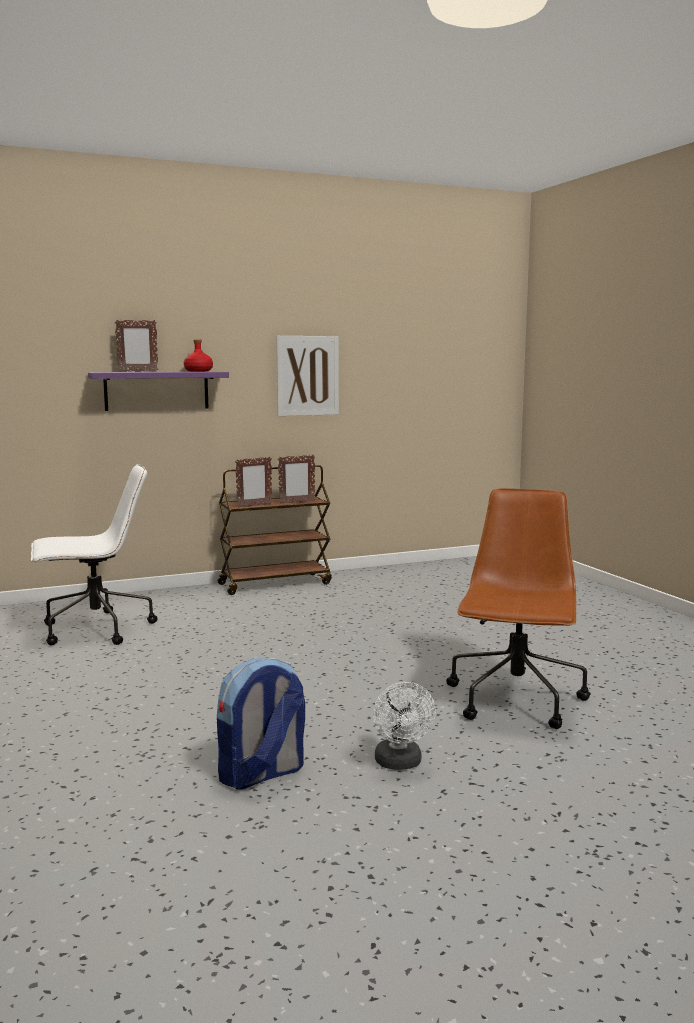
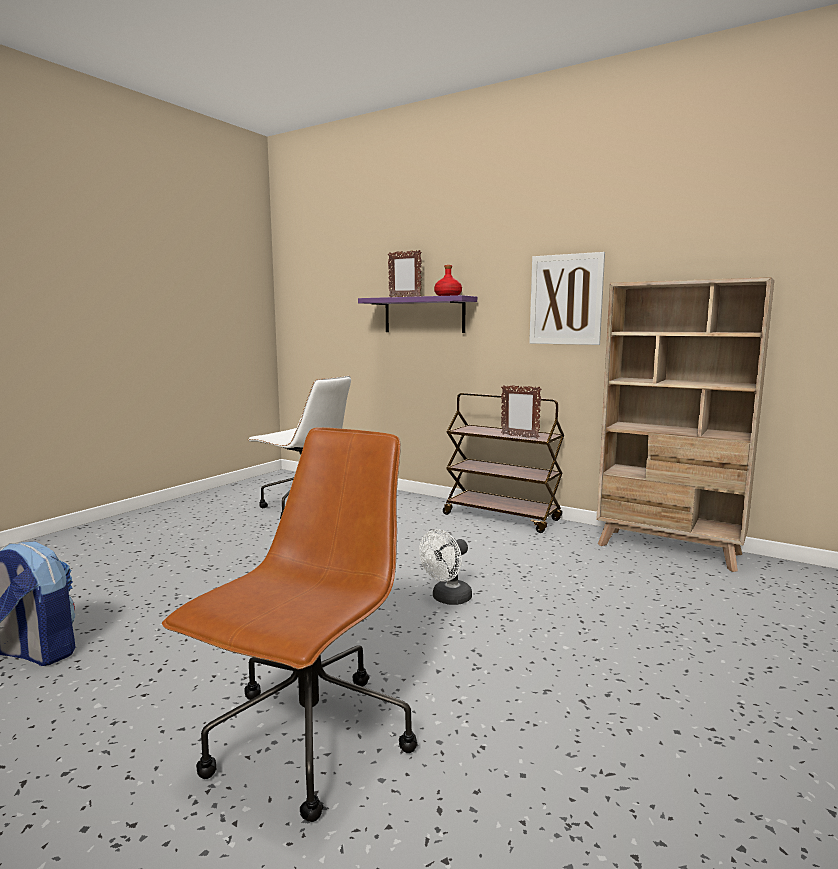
camera: 55 degrees right, 0 degrees up
(254, 506) = (475, 432): picture frame -> none
(400, 764) = (72, 715): white fan -> white fan (447, 599)
(412, 570) = (669, 550): none -> beige bookcase
(516, 701) = (309, 742): brown office chair -> brown office chair turned 45 degrees counterclockwise

